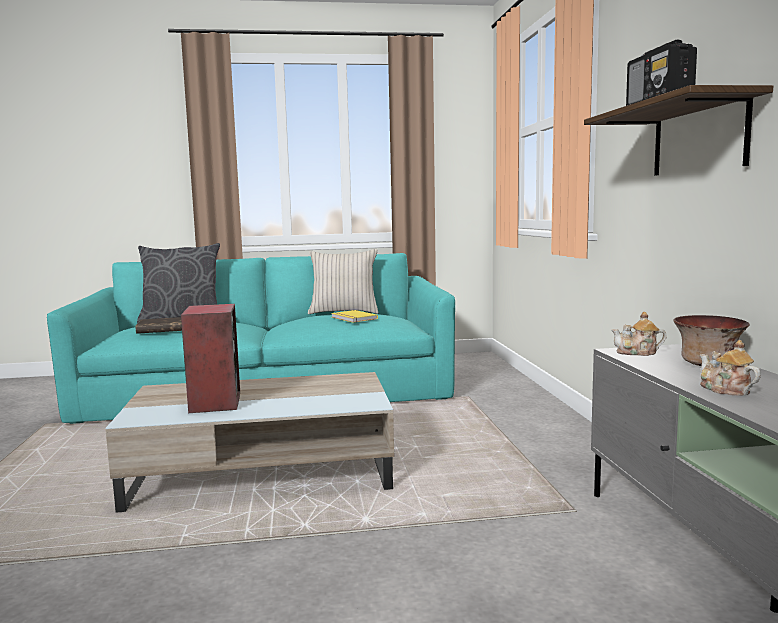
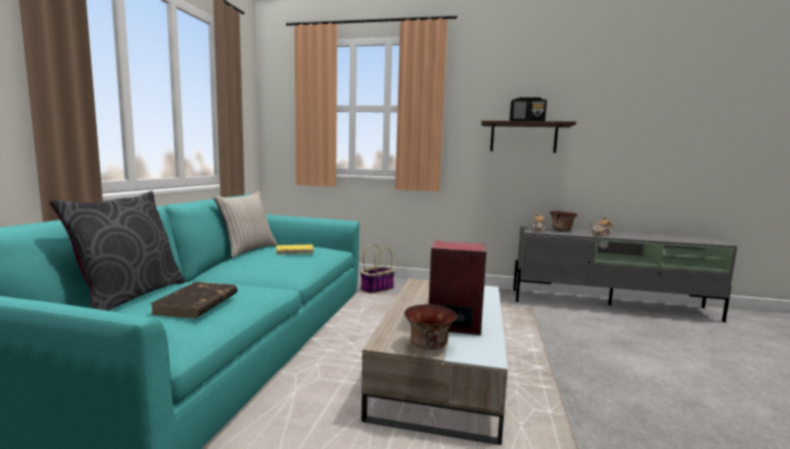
camera: 70 degrees left, 0 degrees up
(154, 400) = (429, 345): none -> bowl
(494, 405) = (377, 289): none -> basket

